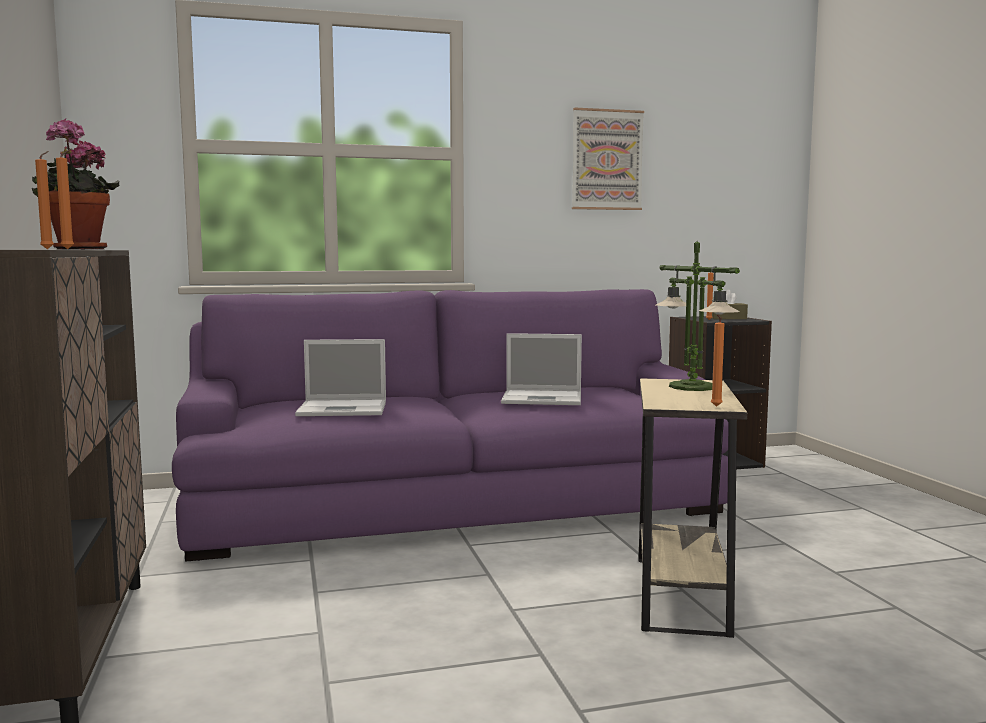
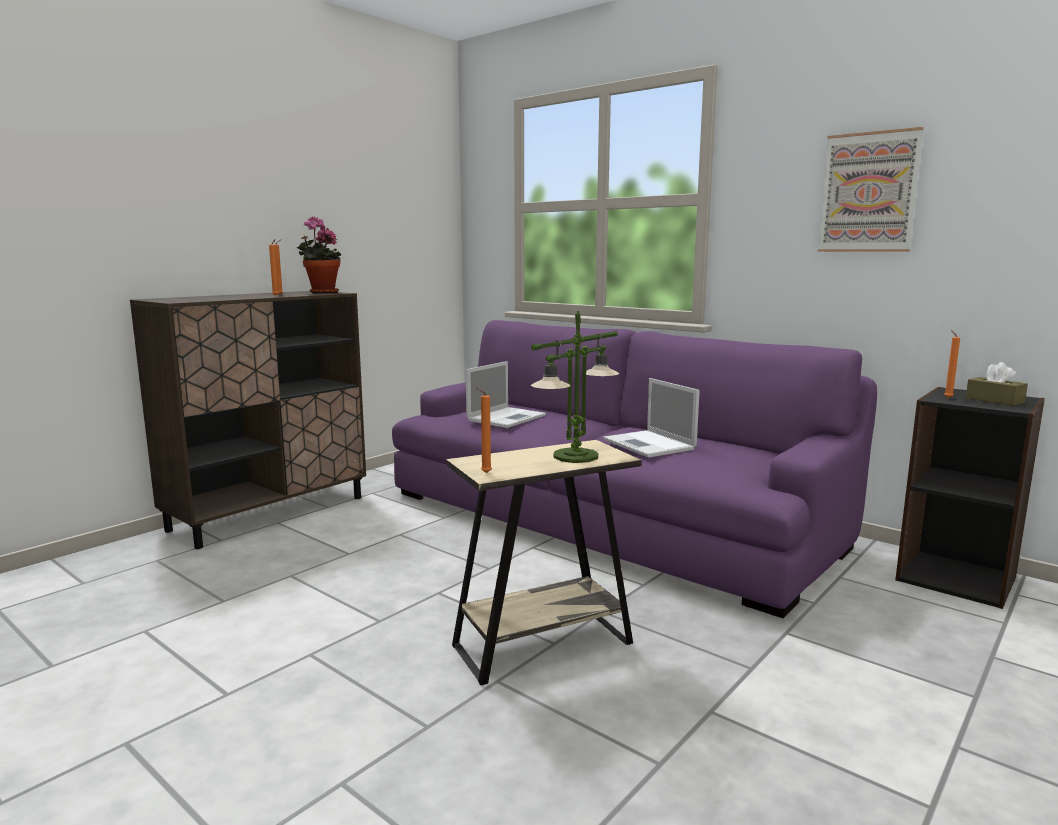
camera: 55 degrees right, 5 degrees up
(344, 409) = (507, 418): laptop -> laptop turned 105 degrees counterclockwise

